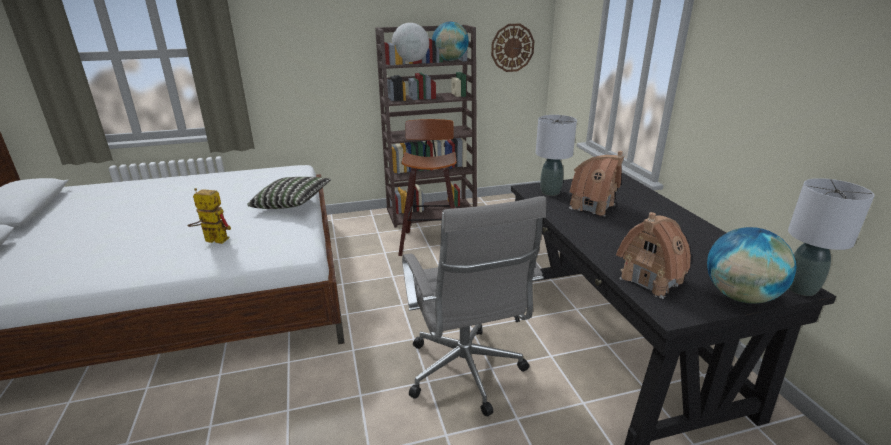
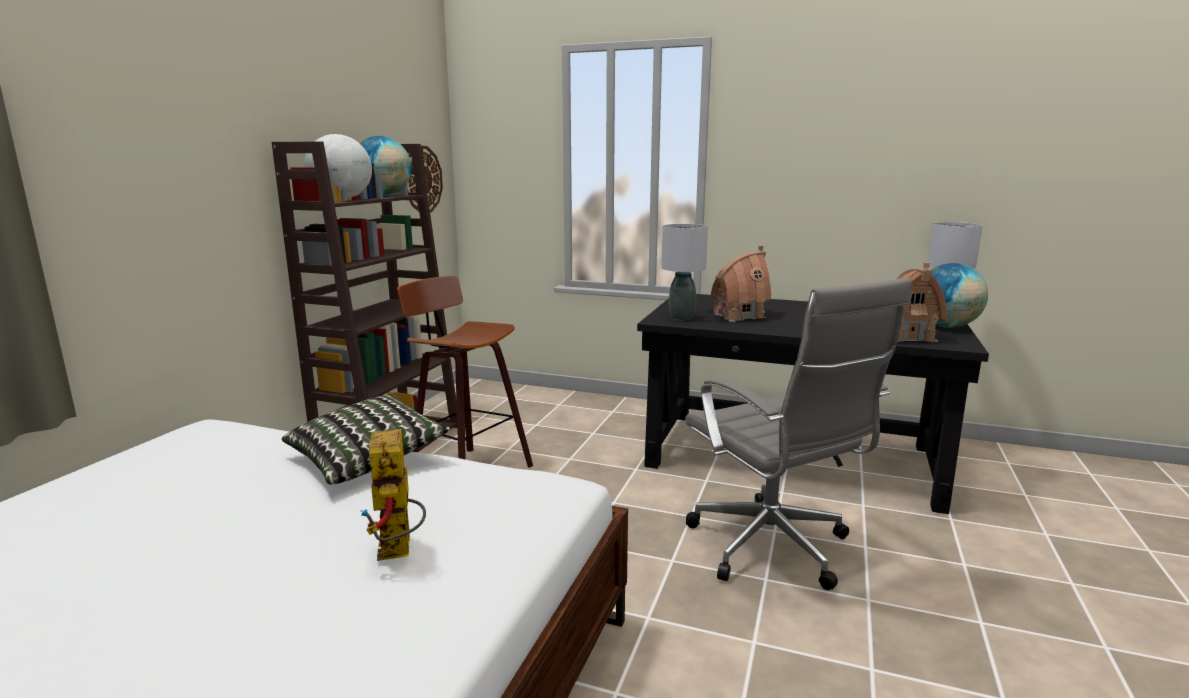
camera: 55 degrees left, 10 degrees down
(211, 240) = (399, 552): toy robot -> toy robot turned 60 degrees counterclockwise
(466, 374) = (774, 549): grey office chair -> grey office chair turned 45 degrees clockwise

